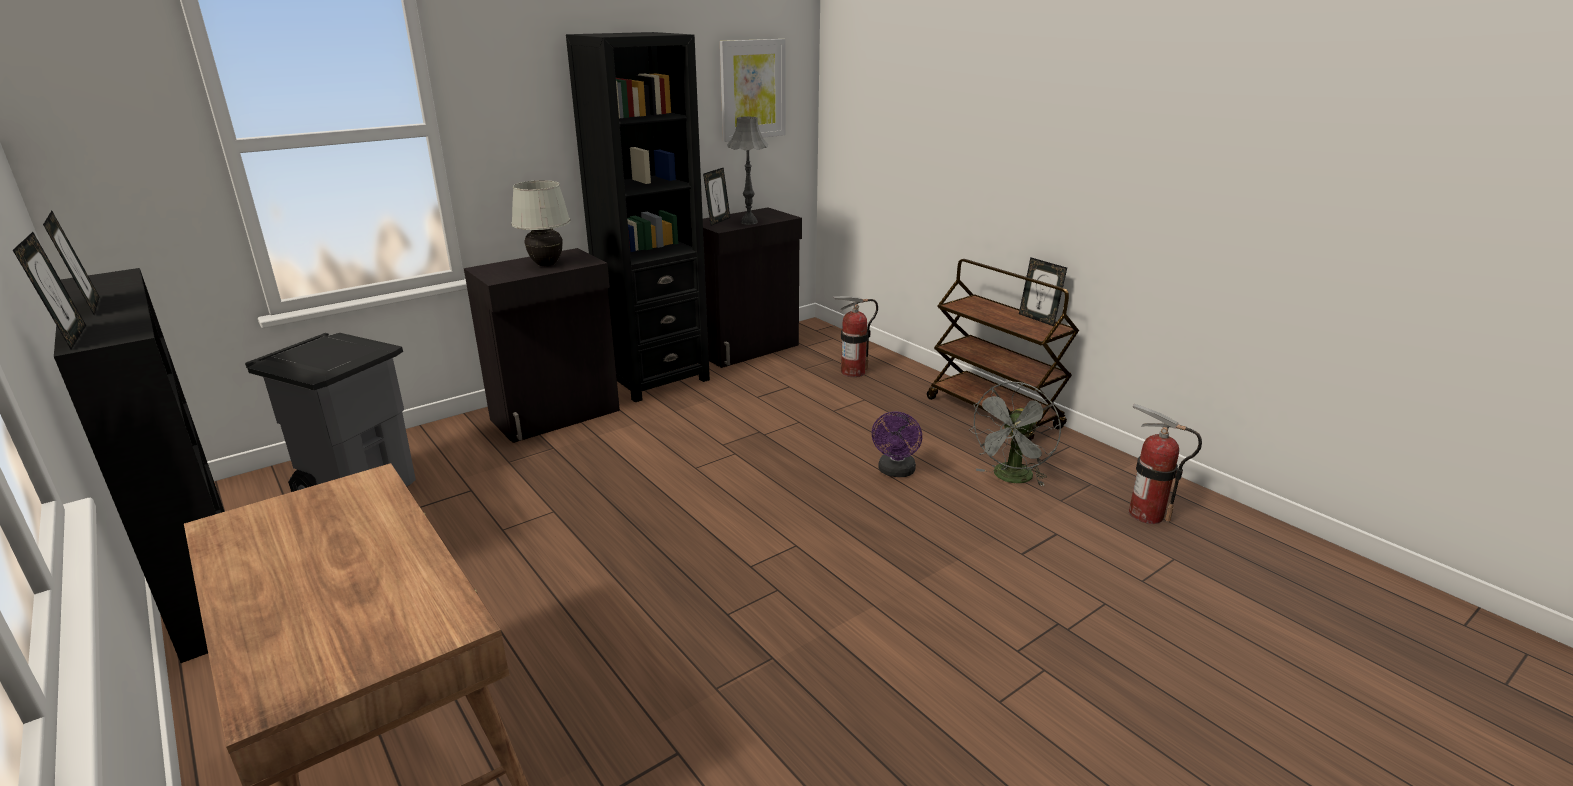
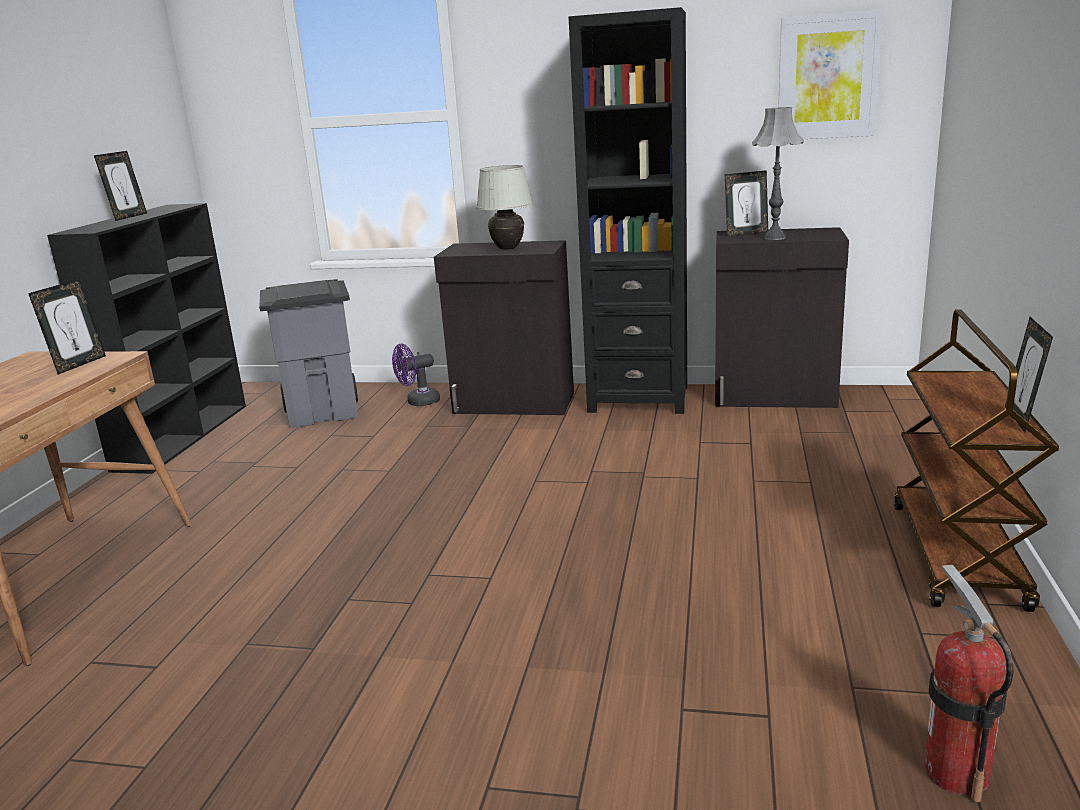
camera: 50 degrees right, 5 degrees down
(71, 338) = (76, 228): picture frame -> picture frame (78, 364)
(853, 372) = (850, 451): fire extinguisher -> none
(896, 472) = (705, 562): purple fan -> purple fan (418, 402)
(1011, 478) = (831, 632): grey fan -> none

